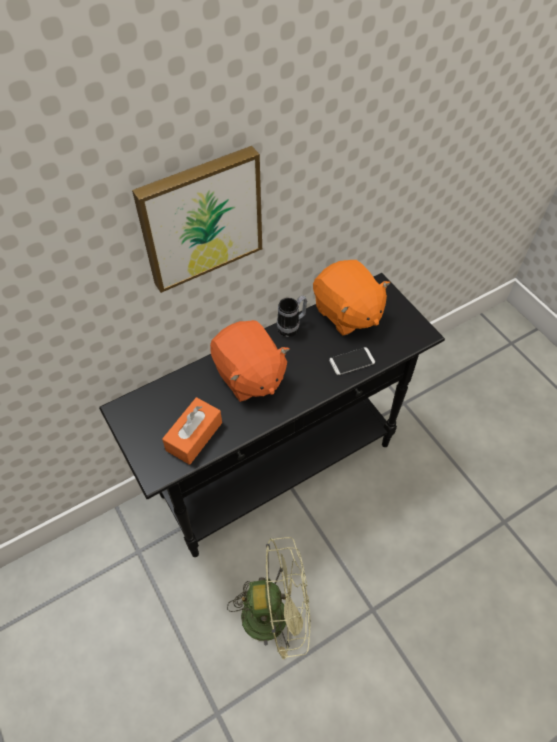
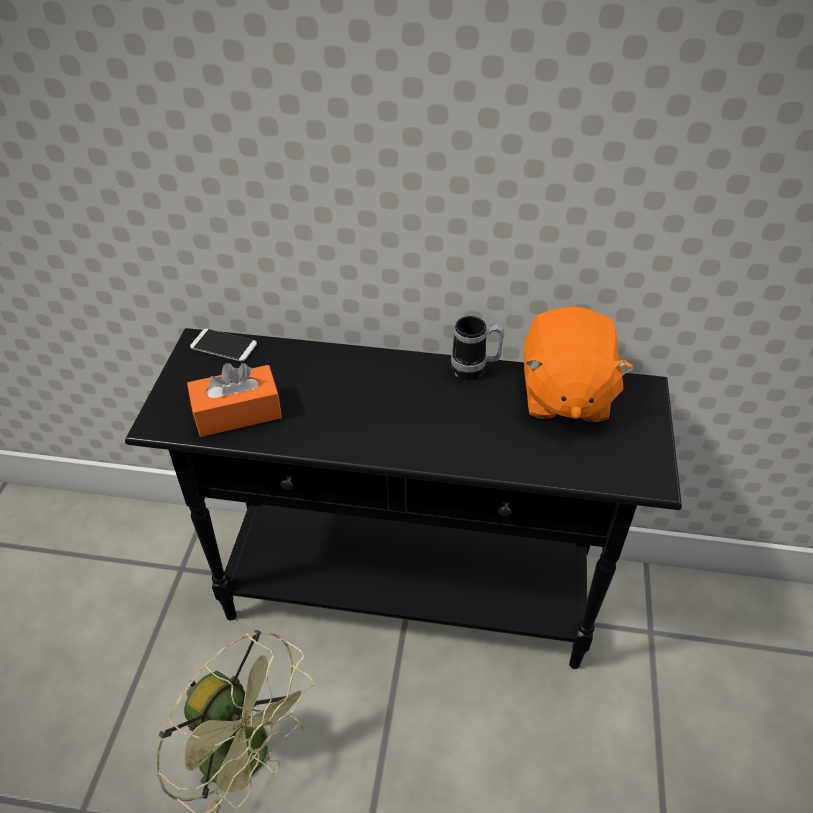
camera: 40 degrees right, 10 degrees down
(200, 218) = (361, 109): picture -> none
(249, 375) = (366, 390): orange plush toy -> none
(352, 361) = (510, 451): phone -> phone (223, 346)

